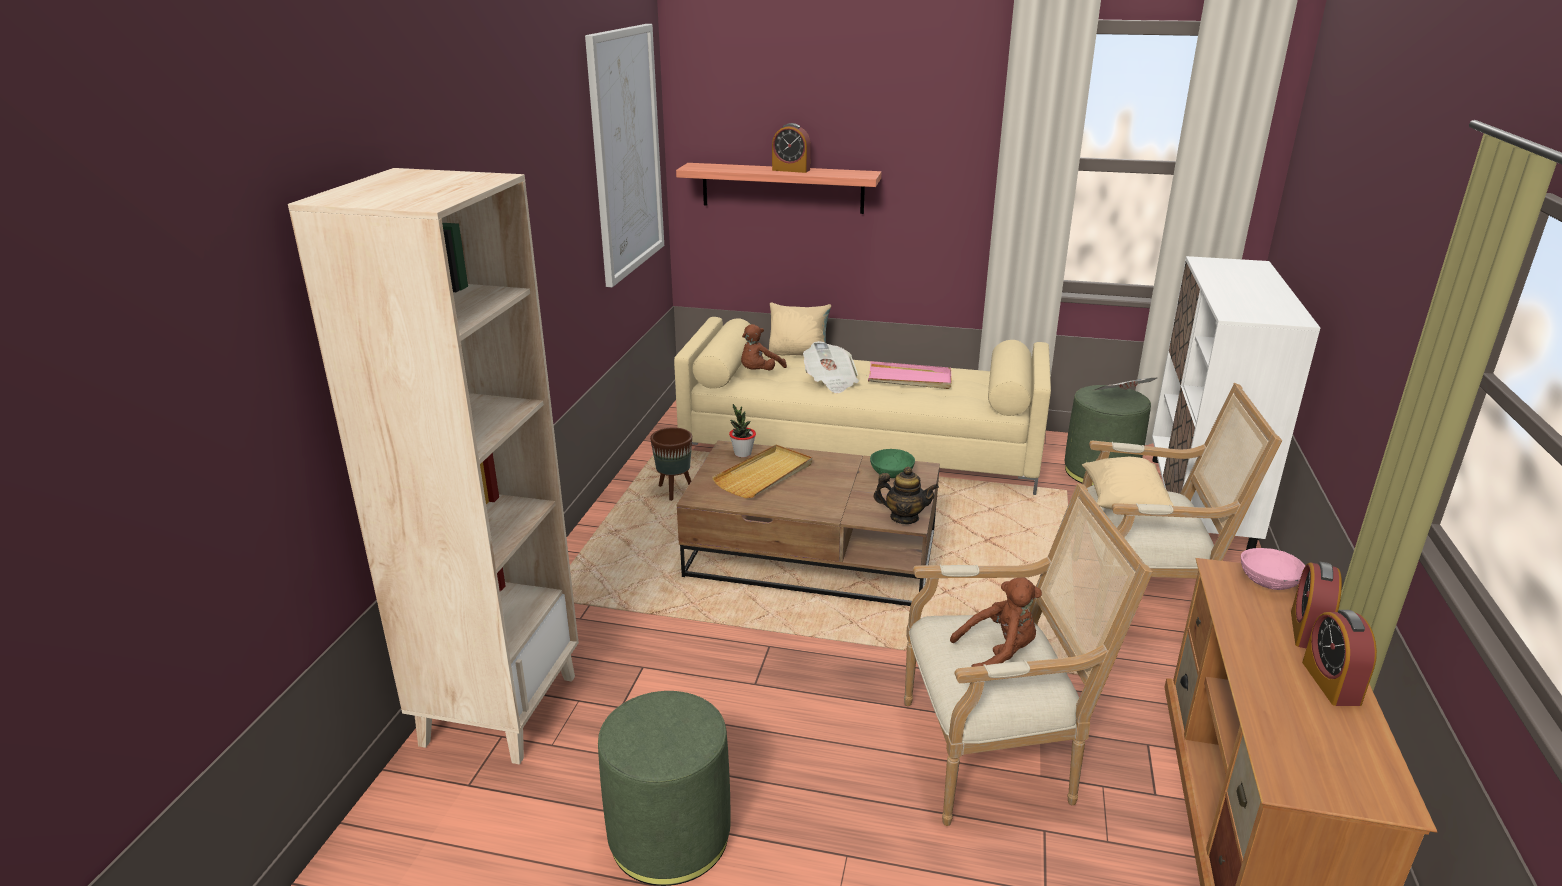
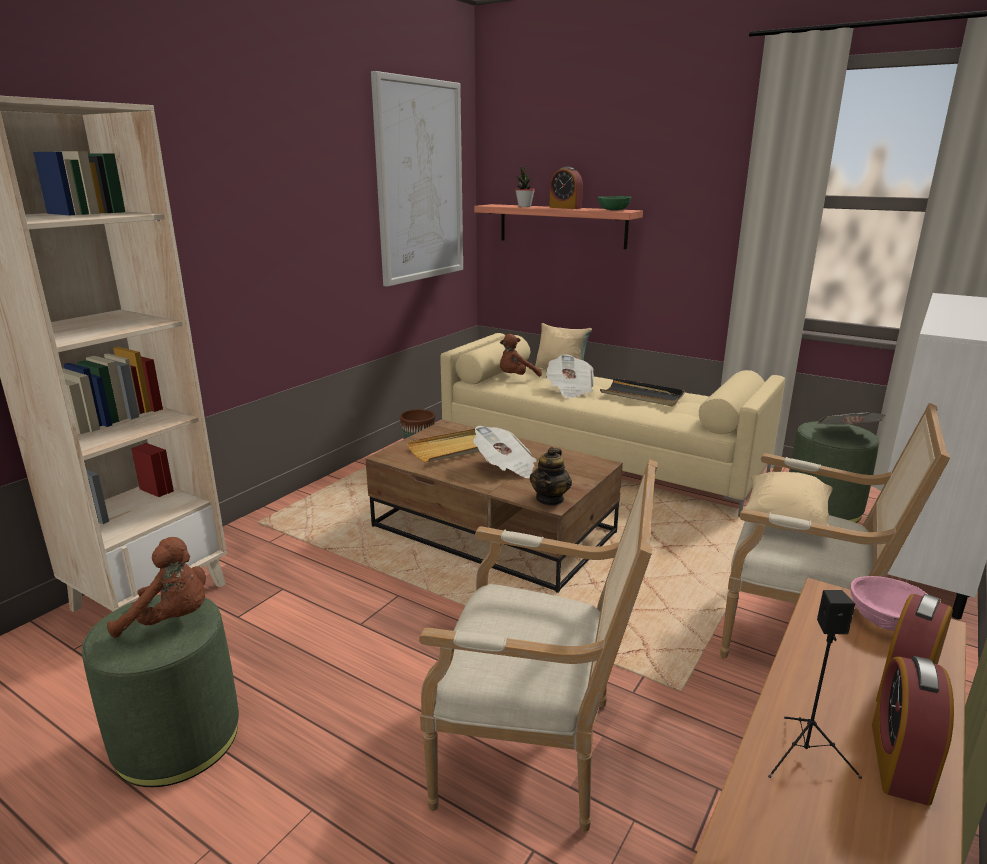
camera: 20 degrees right, 5 degrees down
(742, 453) = (454, 431): potted plant -> potted plant (524, 206)
(833, 489) = (505, 467): none -> newspaper
(891, 473) = (570, 463): green bowl -> green bowl (614, 210)
(904, 518) = (550, 499): teapot -> teapot turned 75 degrees clockwise
(909, 379) = (642, 395): pink tray -> black tray
(998, 653) = (530, 633): brown plush toy -> brown plush toy (171, 620)
(1277, 694) = (805, 756): none -> black speaker

